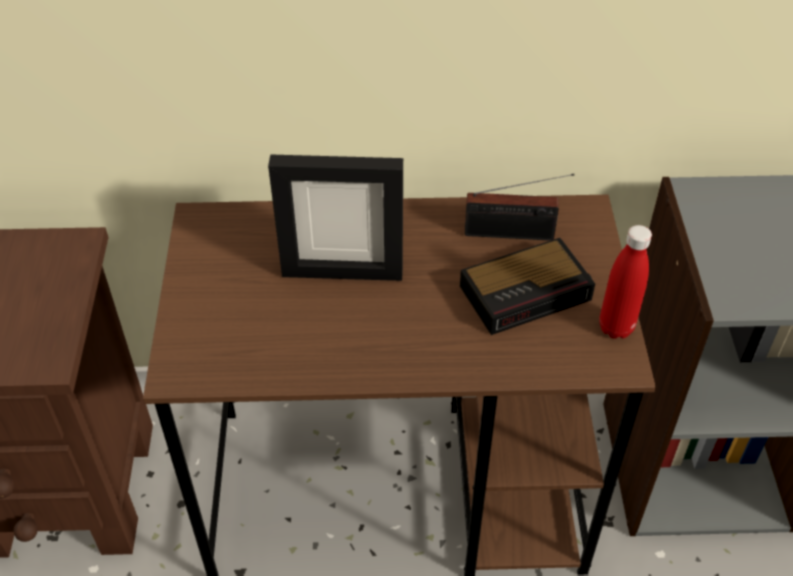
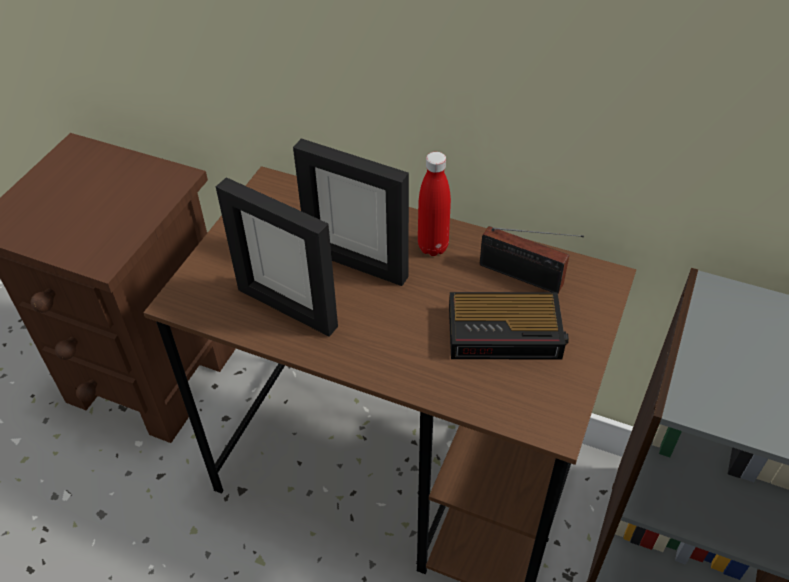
camera: 25 degrees right, 0 degrees up
(299, 338) = (288, 306): none -> picture frame
(616, 327) = (570, 392): red bottle -> red bottle (433, 247)

